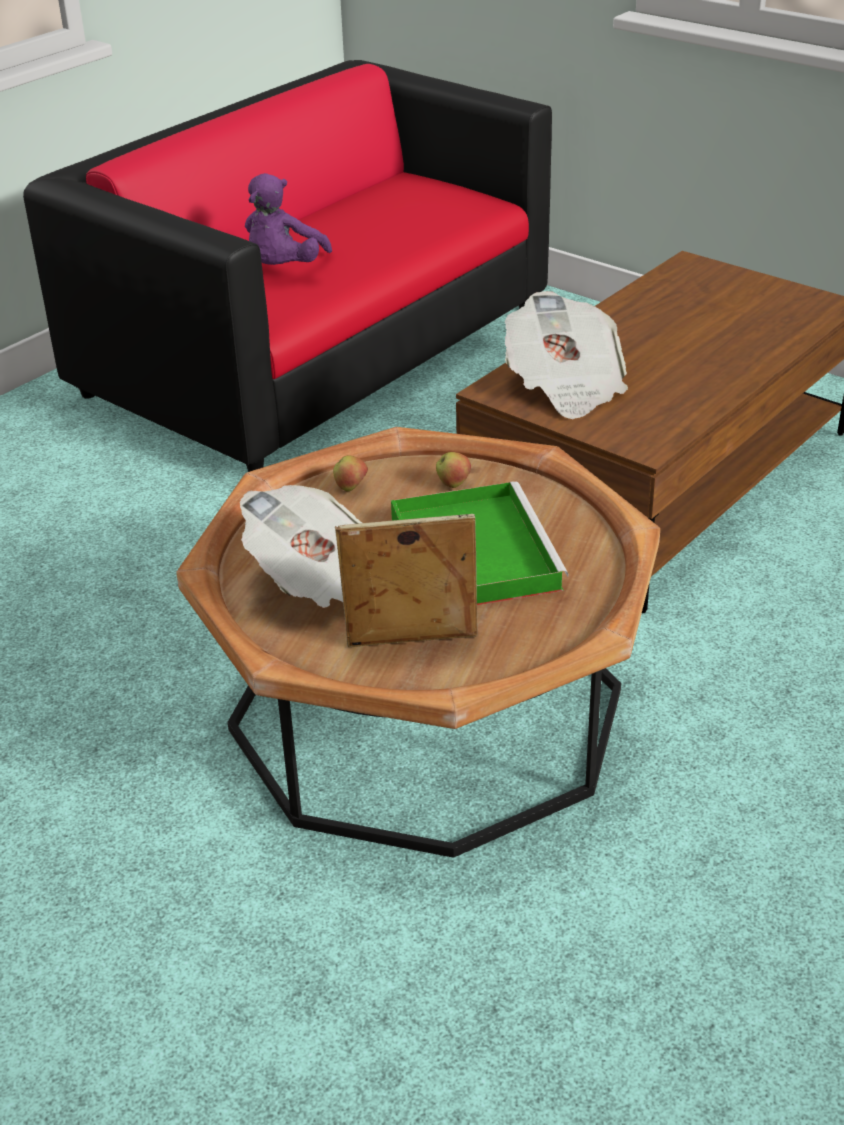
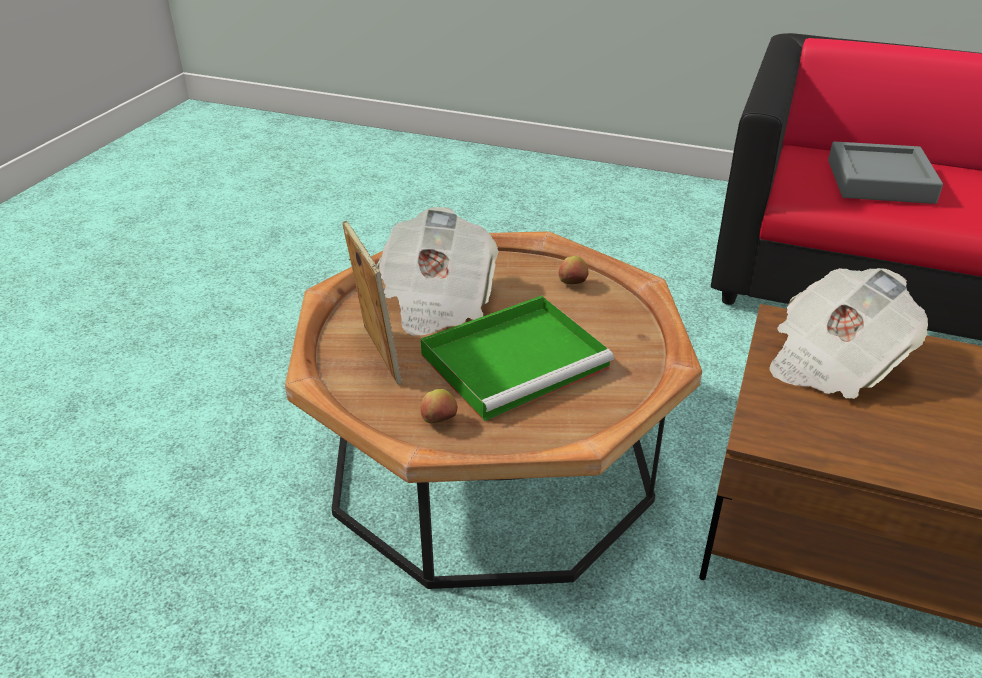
camera: 70 degrees right, 0 degrees up
(283, 268) = (879, 181): purple plush toy -> grey tray
(453, 484) = (611, 331): apple -> apple (439, 421)

